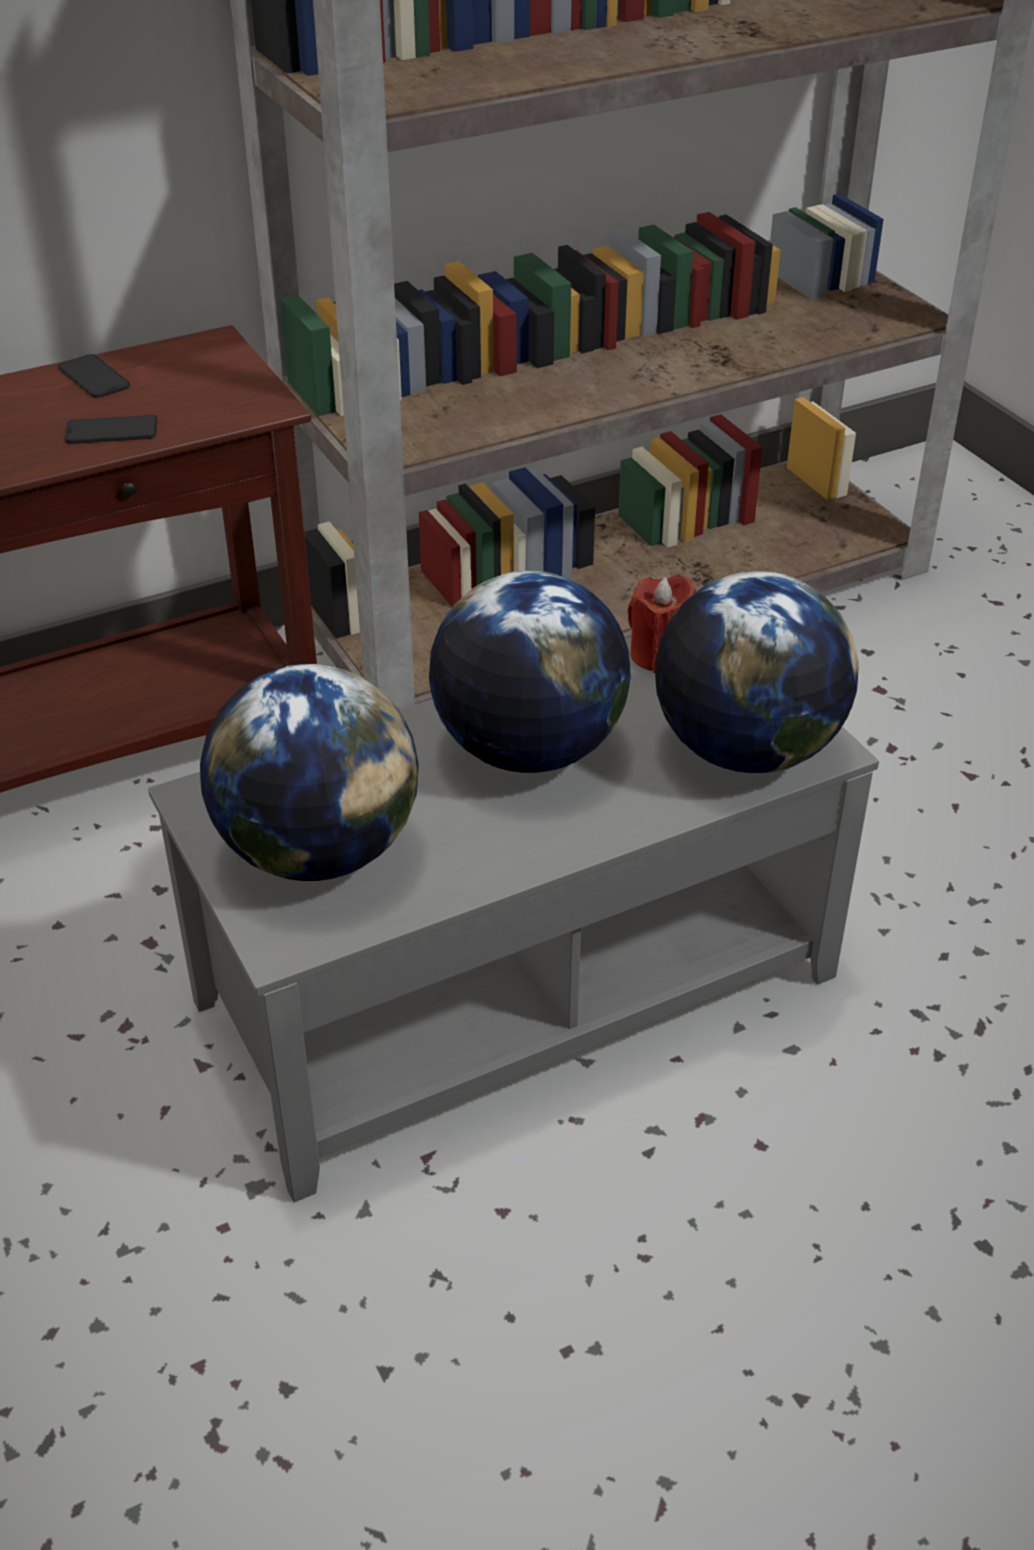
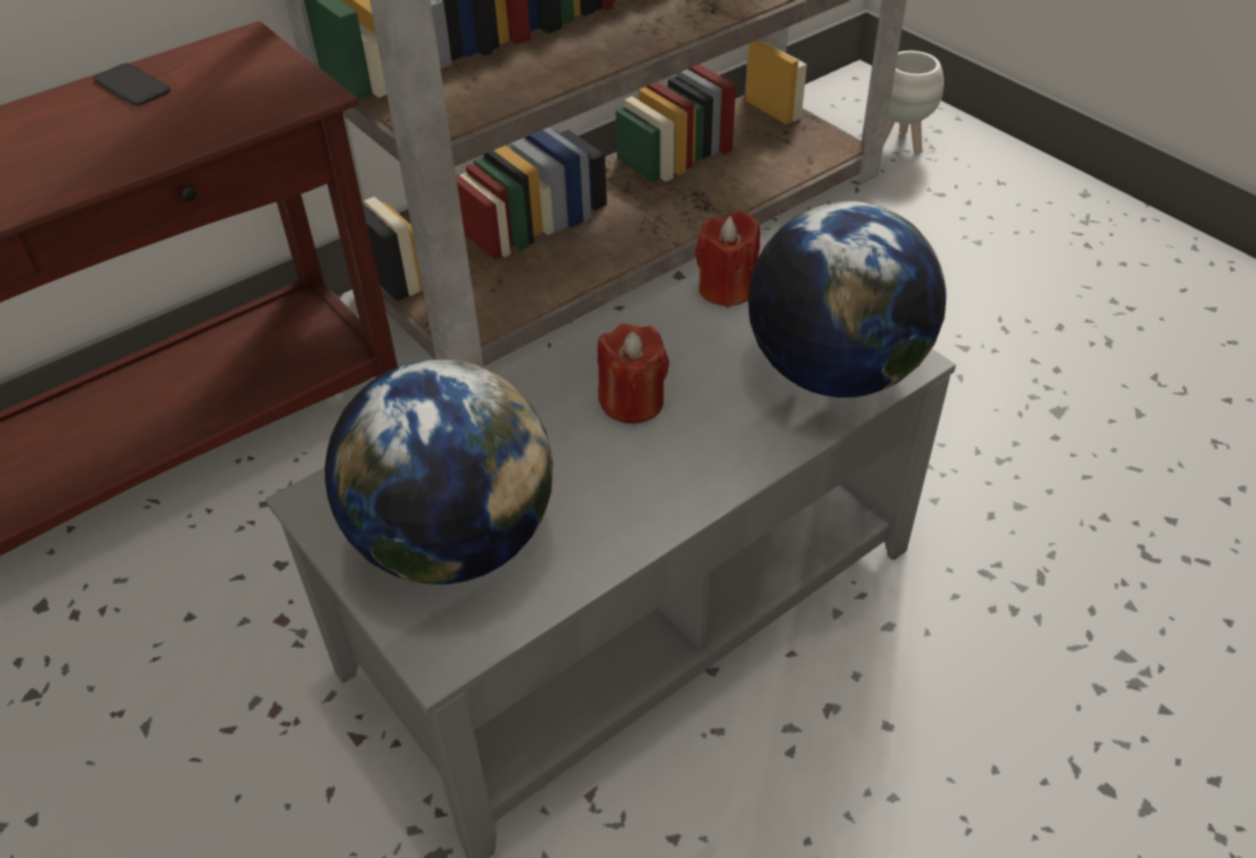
camera: 10 degrees left, 5 degrees up
(112, 431) = (161, 137): phone -> none
(528, 750) = (632, 402): globe -> red candle
(965, 539) = (900, 144): none -> white planter

